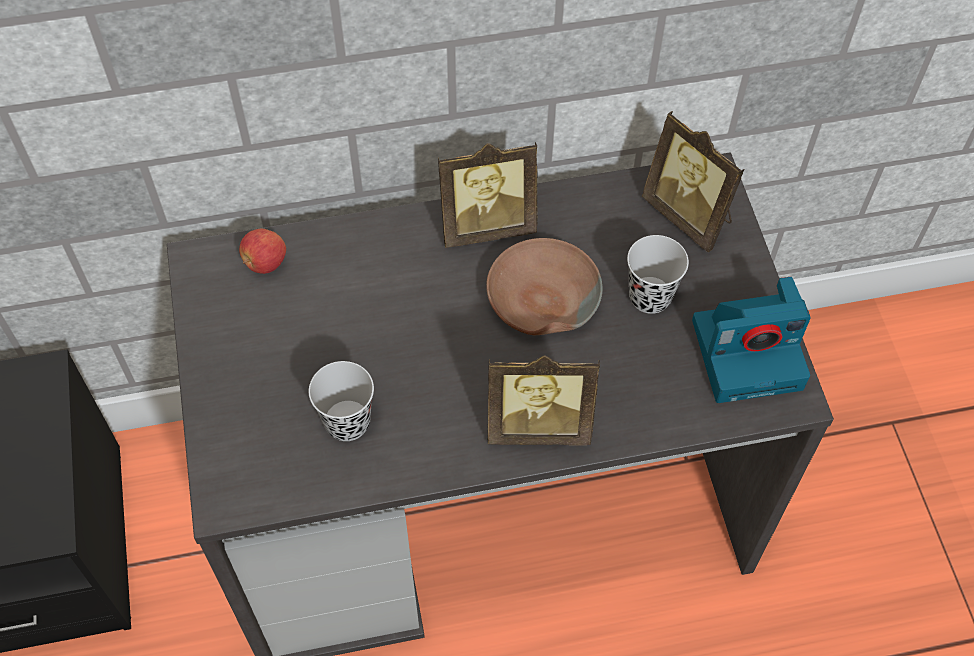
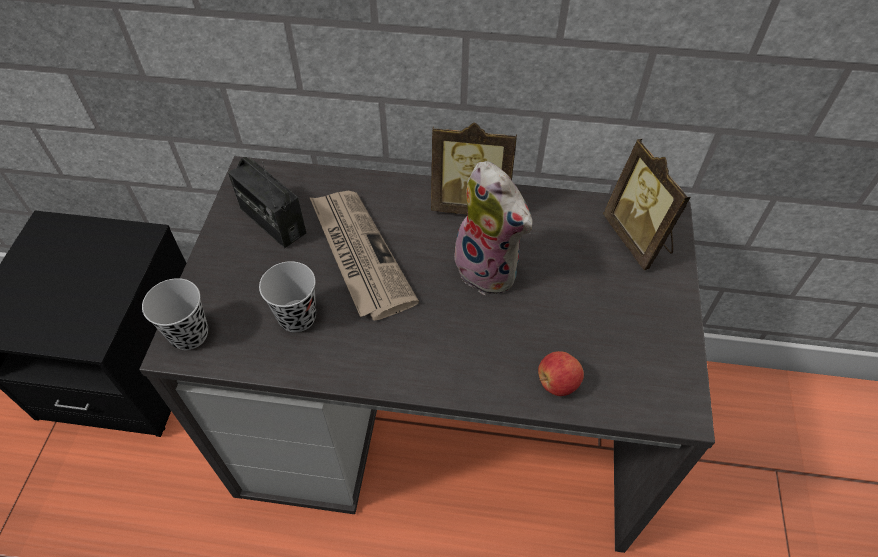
camera: 20 degrees right, 5 degrees down
(260, 315) = (272, 221): none -> radio
(265, 262) = (294, 186): apple -> apple (557, 383)
(383, 326) = (359, 254): none -> newspaper
(538, 424) = (448, 366): picture frame -> none
(540, 299) = (490, 268): brown bowl -> plush toy
(650, 296) = (582, 291): black cup -> black cup (189, 334)
(749, 352) = (654, 361): camera -> none

